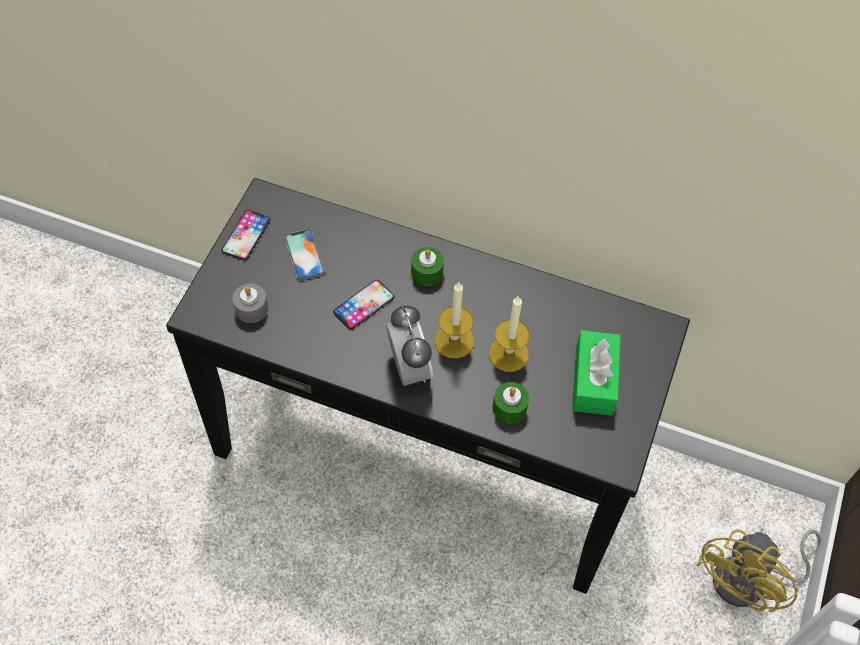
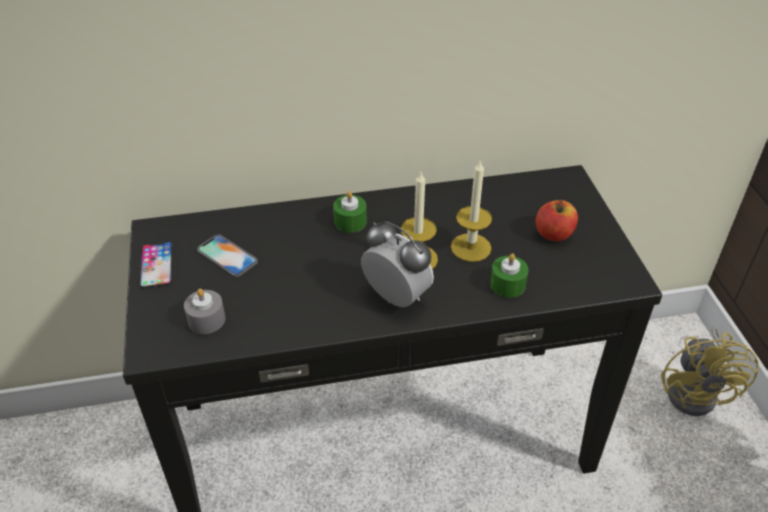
camera: 30 degrees left, 15 degrees down
(364, 304) = (314, 268): phone -> none
(594, 380) = (554, 234): green tissue box -> apple

